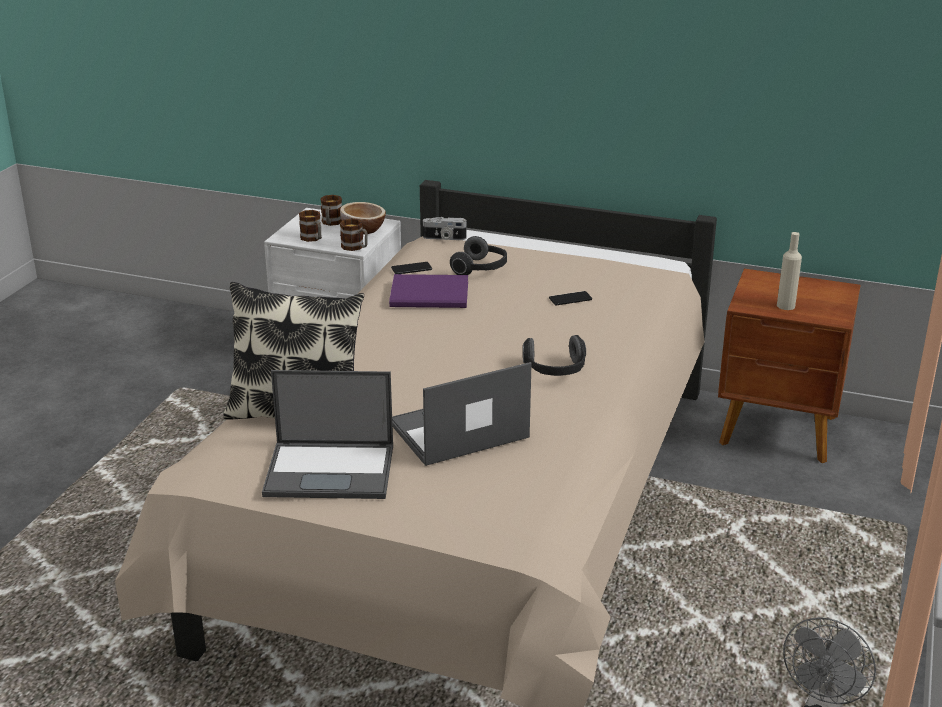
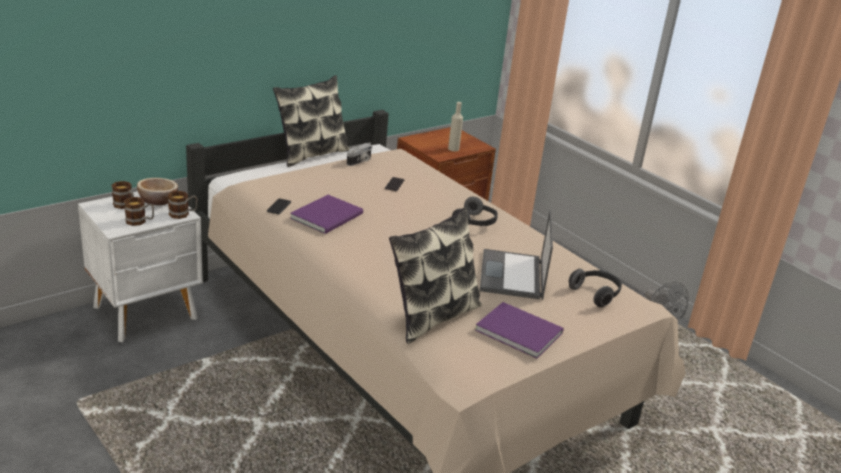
camera: 60 degrees left, 0 degrees up
(331, 470) = (518, 330): laptop -> purple book
(444, 238) = (250, 181): camera -> camera (360, 161)
(481, 269) = (315, 189): headphones -> headphones (596, 294)
(571, 241) = (311, 154): none -> pillow

